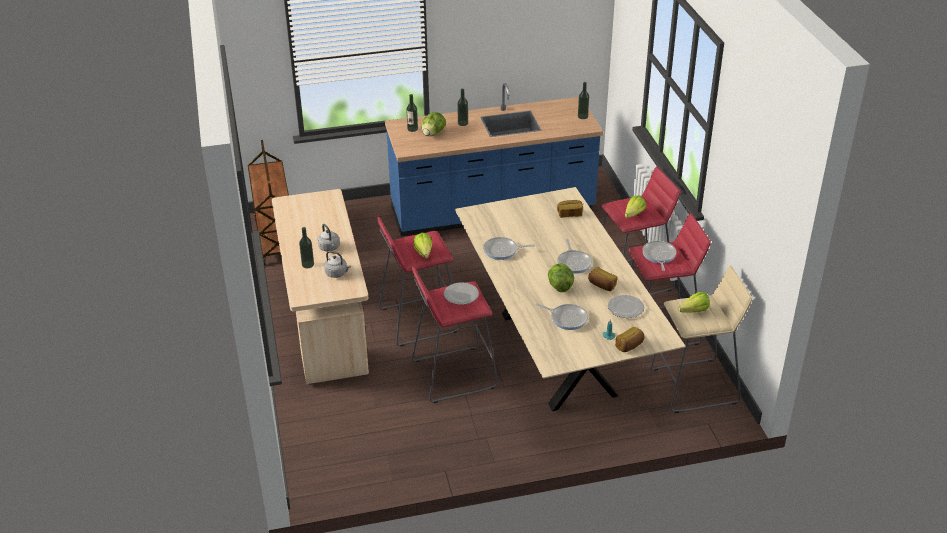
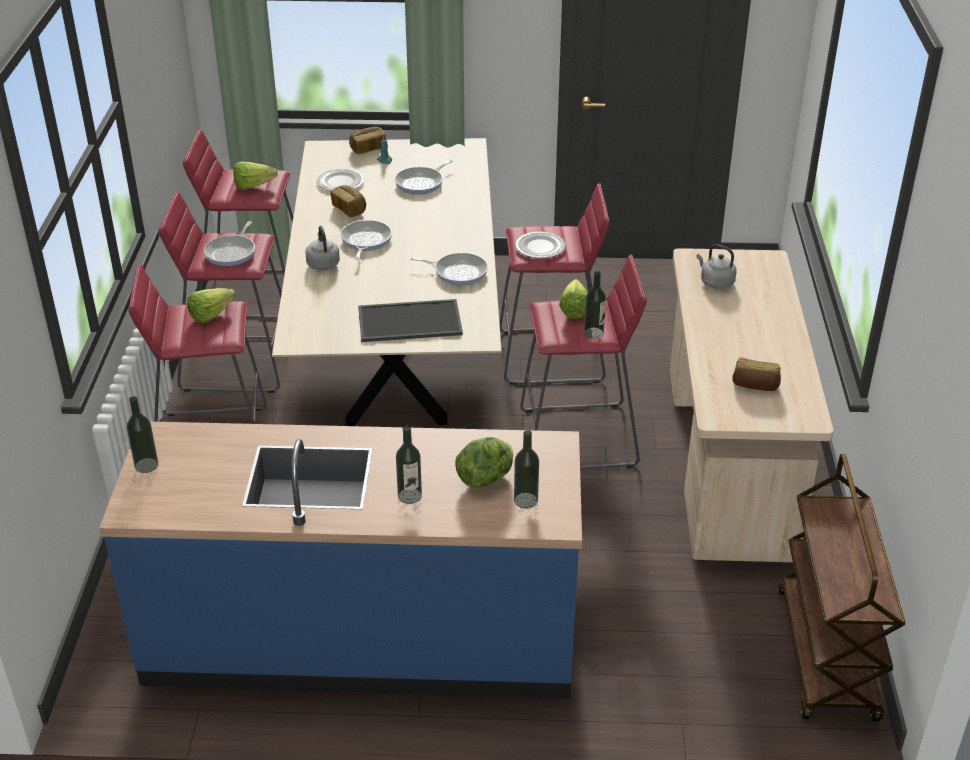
camera: 165 degrees left, 0 degrees up
(308, 264) = (761, 302): bottle -> bottle (593, 333)
(329, 248) = (725, 321): grey kettle -> grey kettle (323, 263)
(513, 215) = (408, 322): none -> tray
(559, 286) = (406, 217): lettuce -> none
(567, 318) = (421, 183): frying pan -> frying pan turned 90 degrees counterclockwise
(569, 214) = (318, 309): bread -> bread (755, 385)
(695, 386) = (253, 293): beige stool -> red stool

